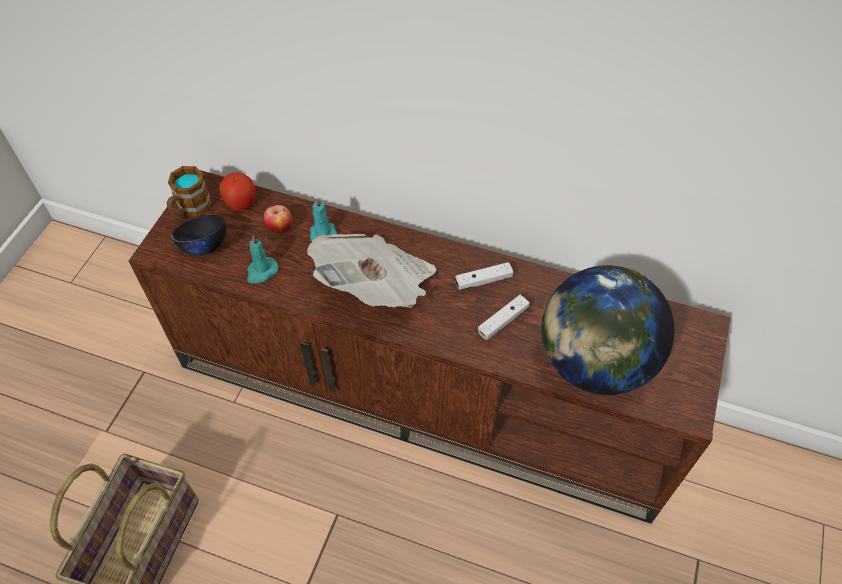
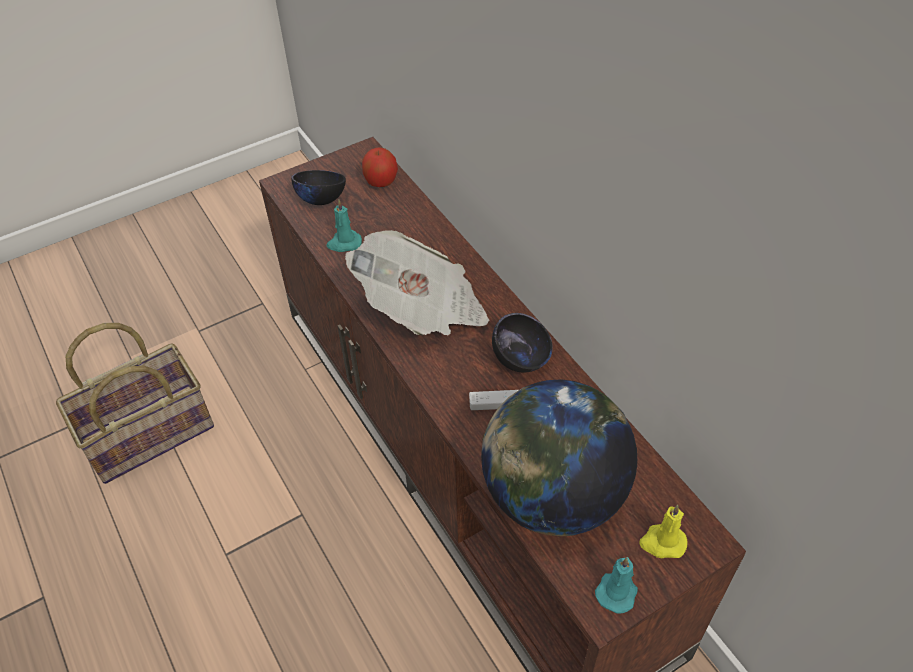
camera: 40 degrees right, 5 degrees down
(190, 209) = (338, 166): mug -> none
(280, 229) = (391, 218): apple -> none
(323, 232) = (422, 240): turquoise candle -> turquoise candle (617, 590)
(483, 280) = (521, 359): white game controller -> black bowl
(683, 346) = (662, 542): none -> yellow candle

